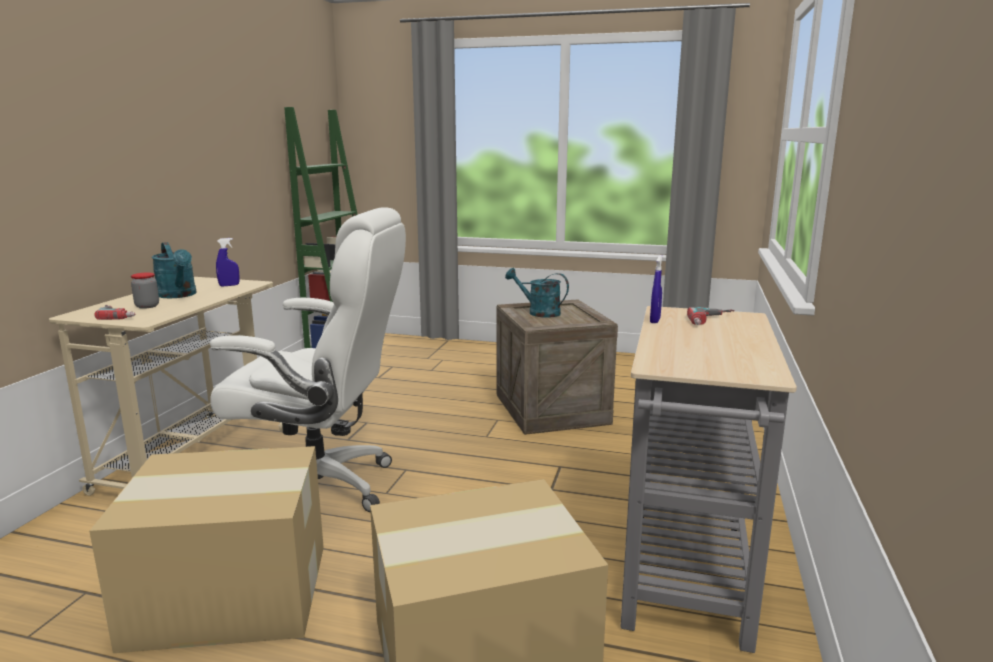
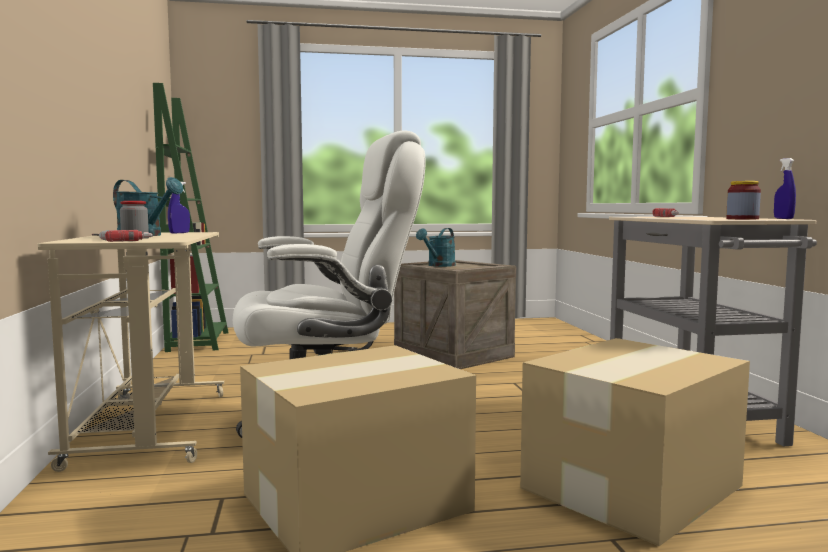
camera: 25 degrees left, 10 degrees down
(538, 312) = (438, 265): turquoise watering can -> turquoise watering can turned 60 degrees counterclockwise
(655, 320) = (640, 217): blue spray bottle -> blue spray bottle (783, 218)
(702, 367) = (742, 219): none -> jar

